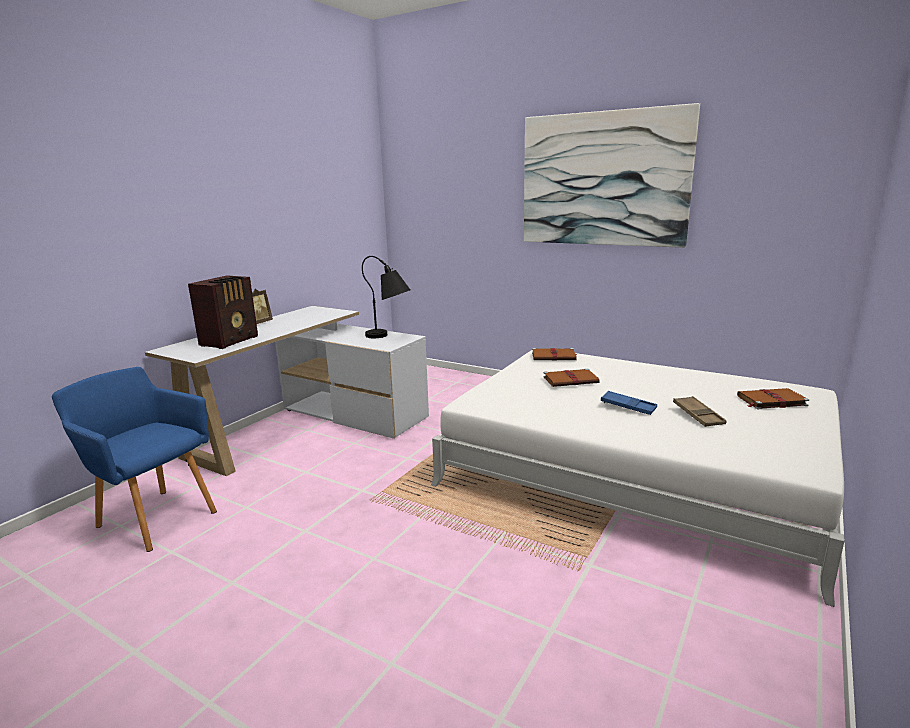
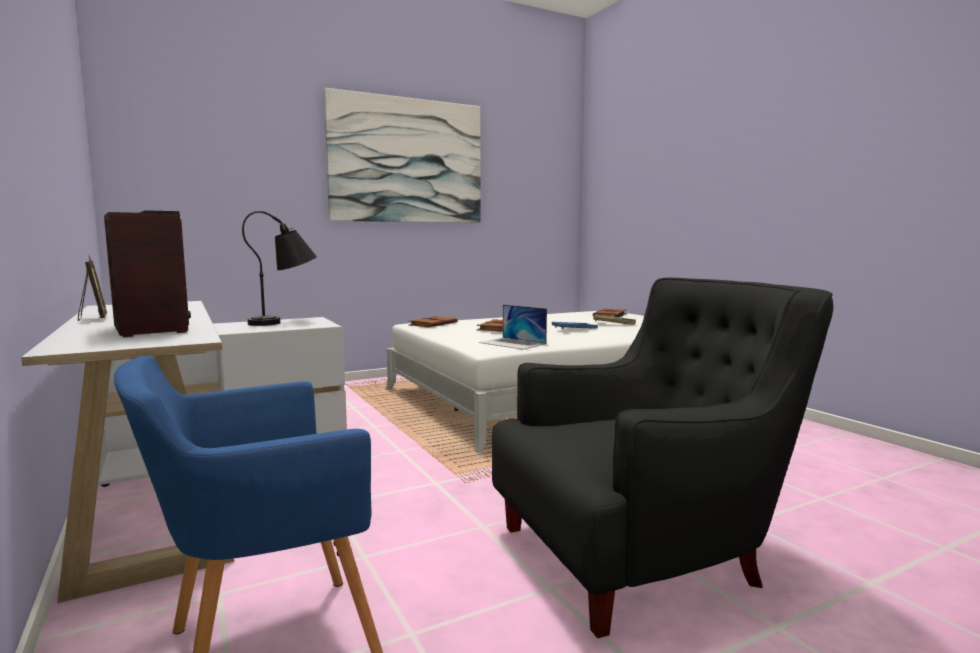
camera: 60 degrees left, 10 degrees down
(298, 612) = (645, 553): none -> black armchair
(509, 403) = (512, 343): none -> laptop

